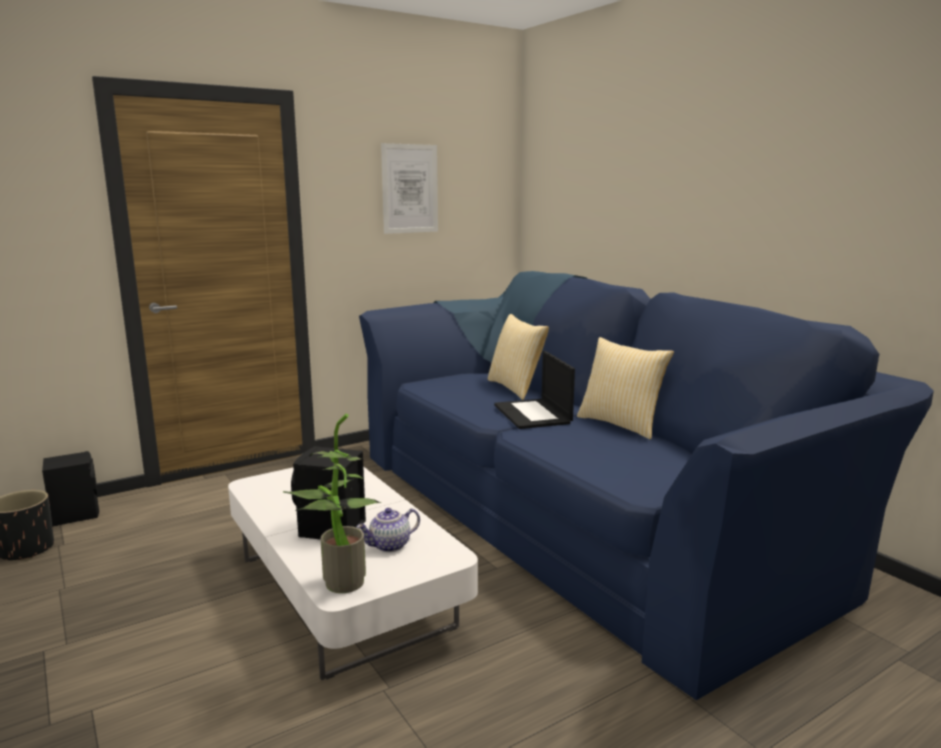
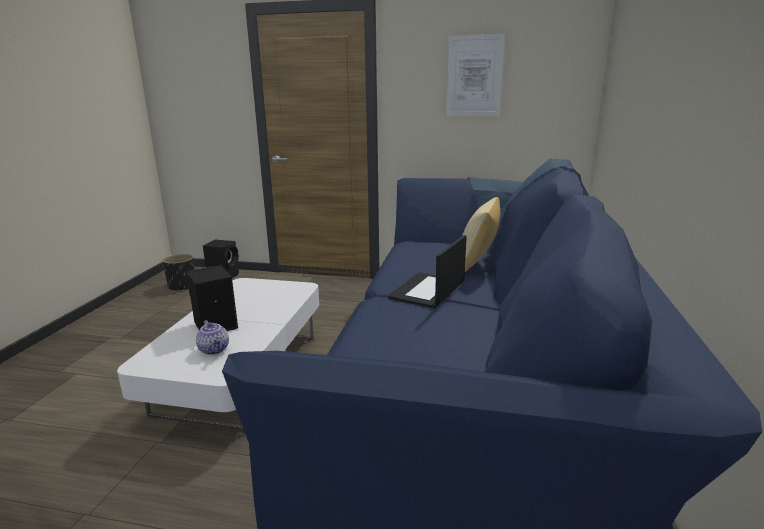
camera: 45 degrees right, 5 degrees up
(338, 584) = (150, 359): potted plant -> none
(390, 546) = (215, 349): teapot -> teapot turned 135 degrees counterclockwise
(621, 424) = (485, 325): pillow -> none

